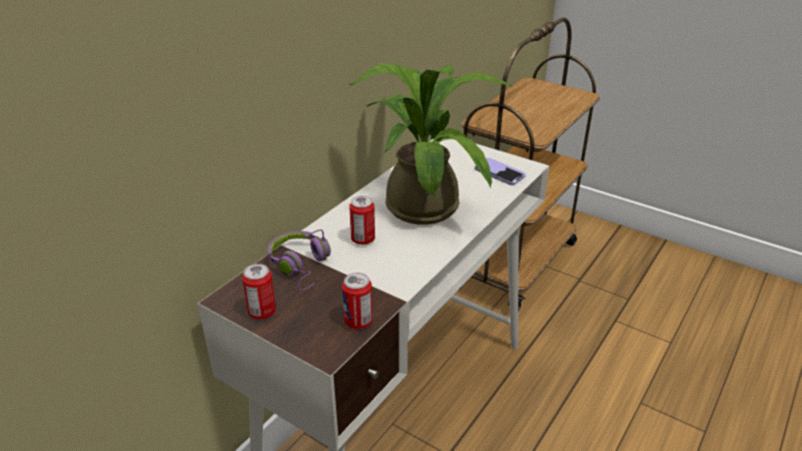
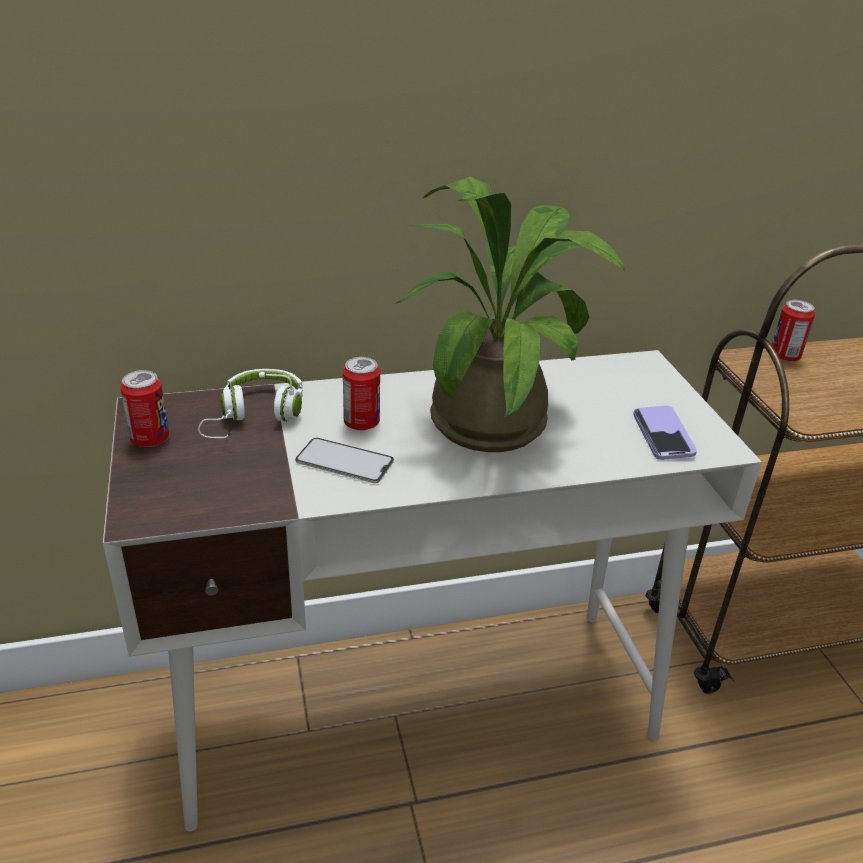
camera: 40 degrees right, 0 degrees up
(301, 266) = (256, 416): purple headphones -> white headphones
(358, 322) = (215, 506): can -> can (784, 357)
(385, 262) = (344, 461): none -> phone

